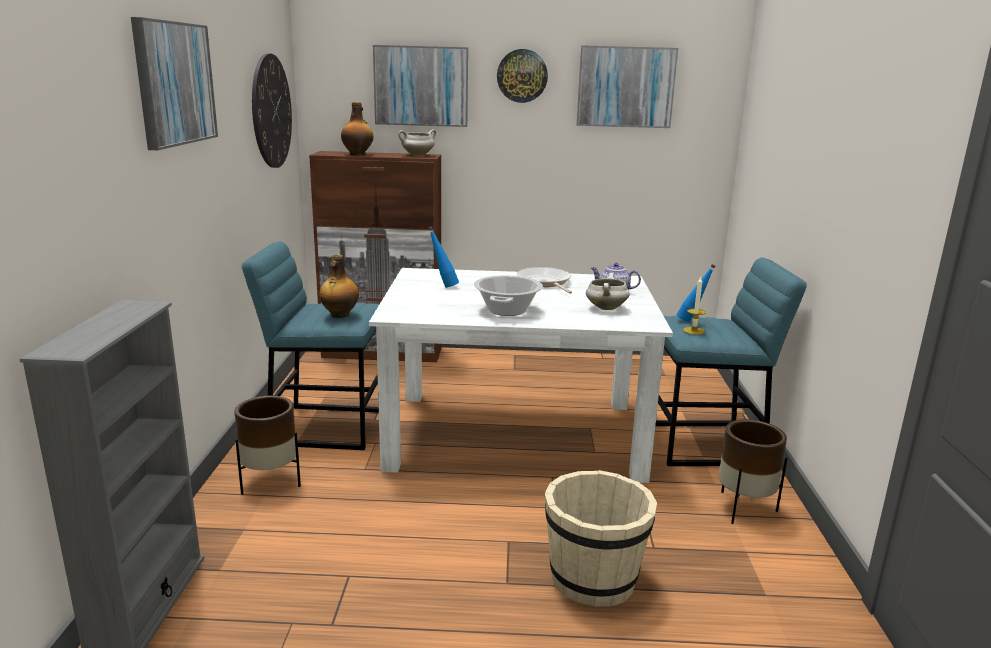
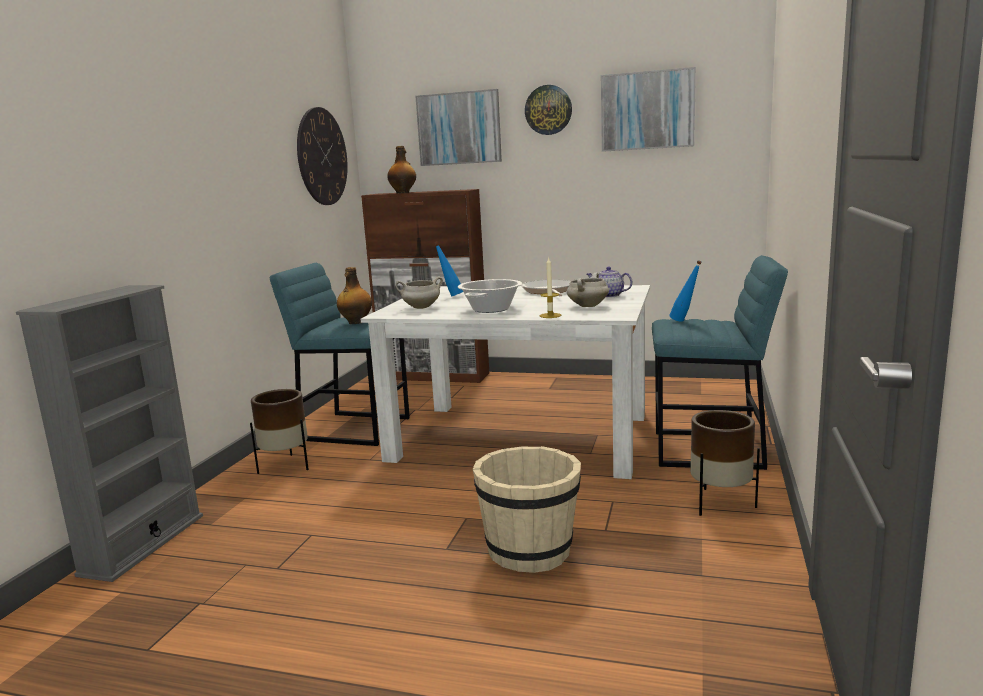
camera: 15 degrees right, 5 degrees down
(174, 83) = (202, 121): picture -> none
(417, 155) = (455, 190): white cooking pot -> white cooking pot (421, 308)
(694, 331) = (680, 327): candle -> candle (550, 315)

